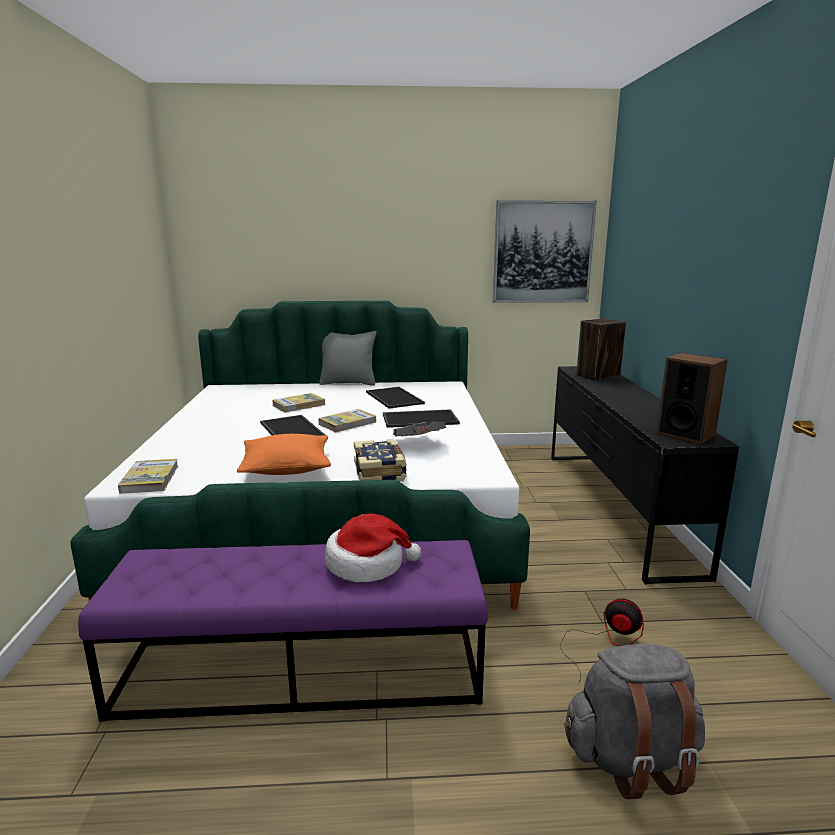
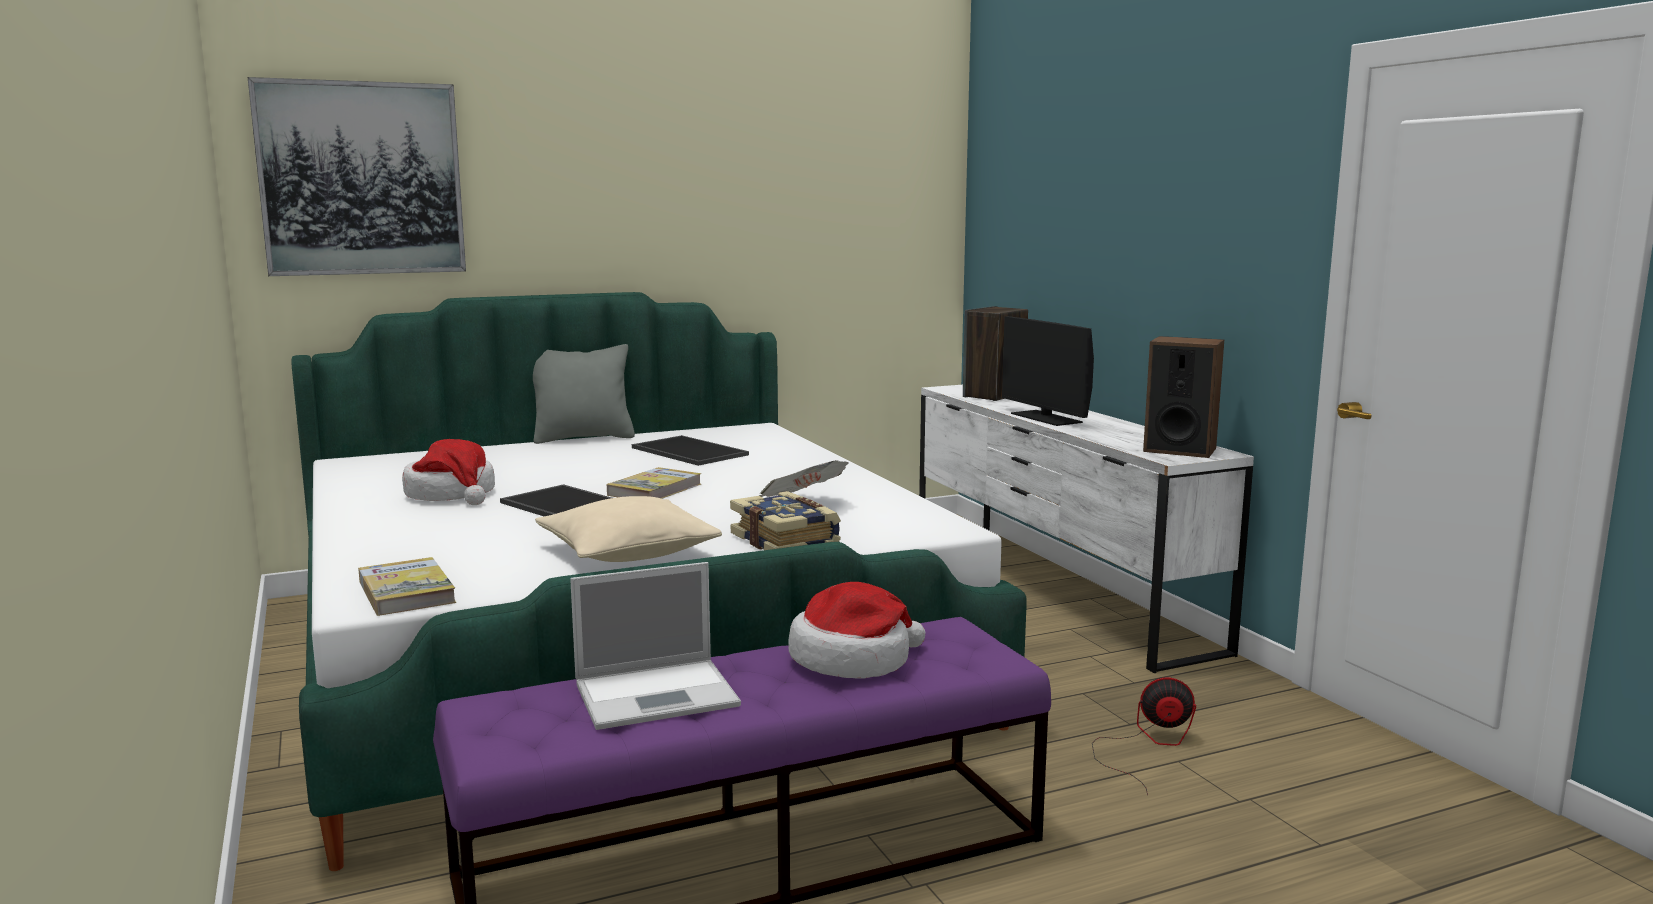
camera: 20 degrees left, 5 degrees down
(236, 569) = (659, 694): none -> laptop
(244, 414) = (452, 494): none -> hat
(286, 467) = (628, 552): orange pillow -> beige pillow
(298, 405) = (535, 474): book -> none
(420, 419) = (766, 474): tray -> none
(542, 252) = (877, 209): picture -> picture (361, 179)
(615, 397) = (1046, 418): none -> monitor
(615, 507) = (1053, 589): black dresser -> white dresser
(631, 759) = (1260, 855): grey backpack -> none

